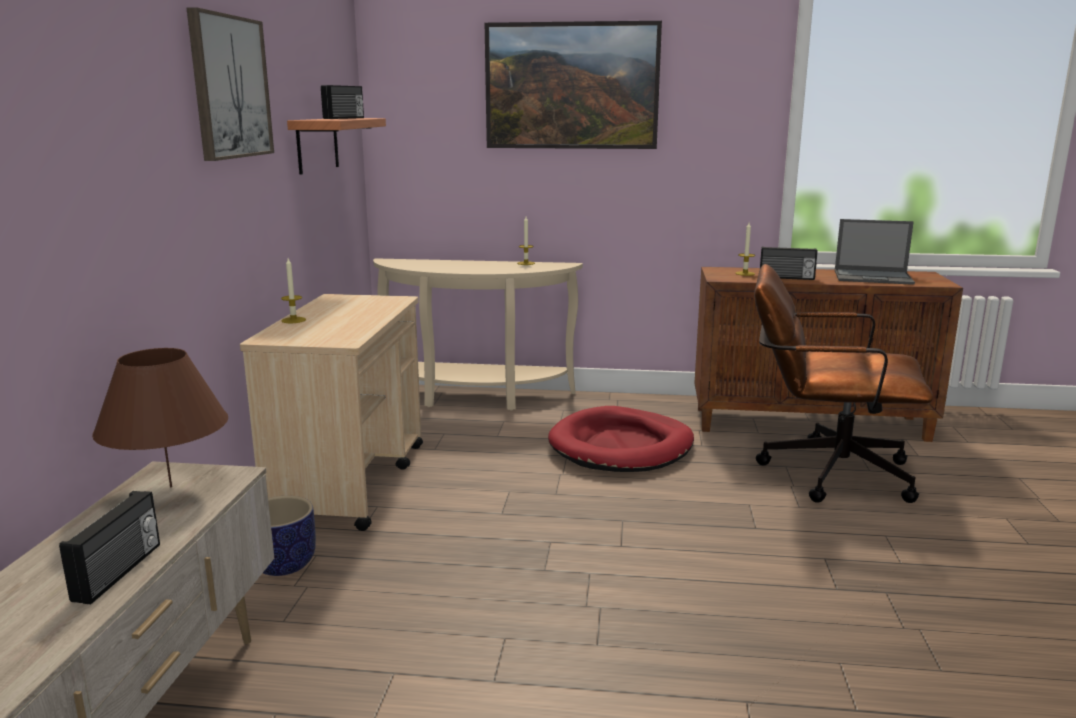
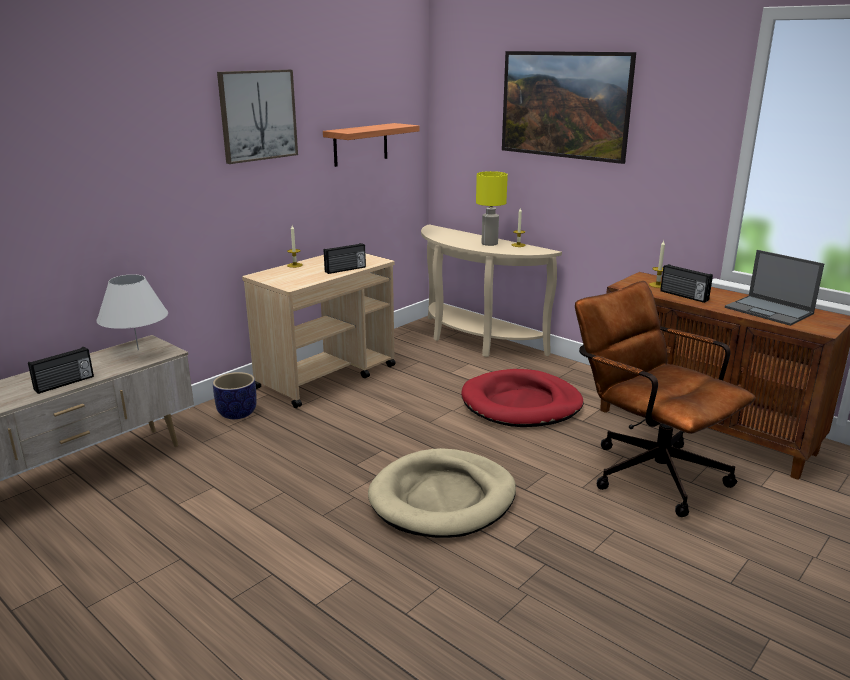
camera: 35 degrees right, 5 degrees up
(171, 487) = (138, 350): brown table lamp -> white table lamp
(345, 118) = (378, 127): radio -> radio (345, 269)
(492, 266) = (489, 244): none -> yellow table lamp
(696, 568) = (443, 498): none -> beige dog bed

